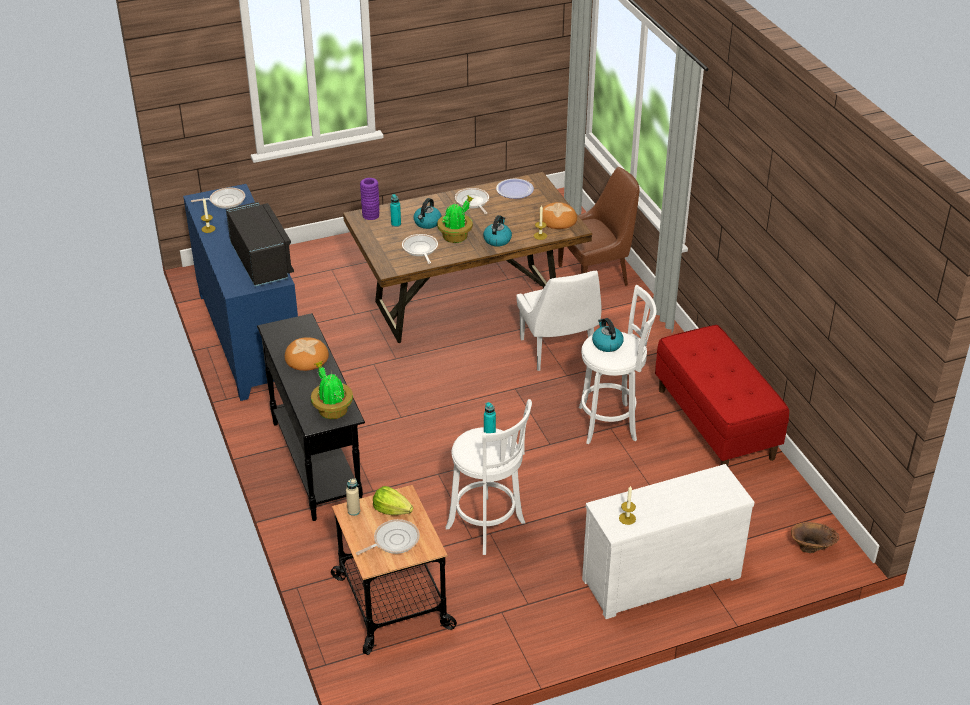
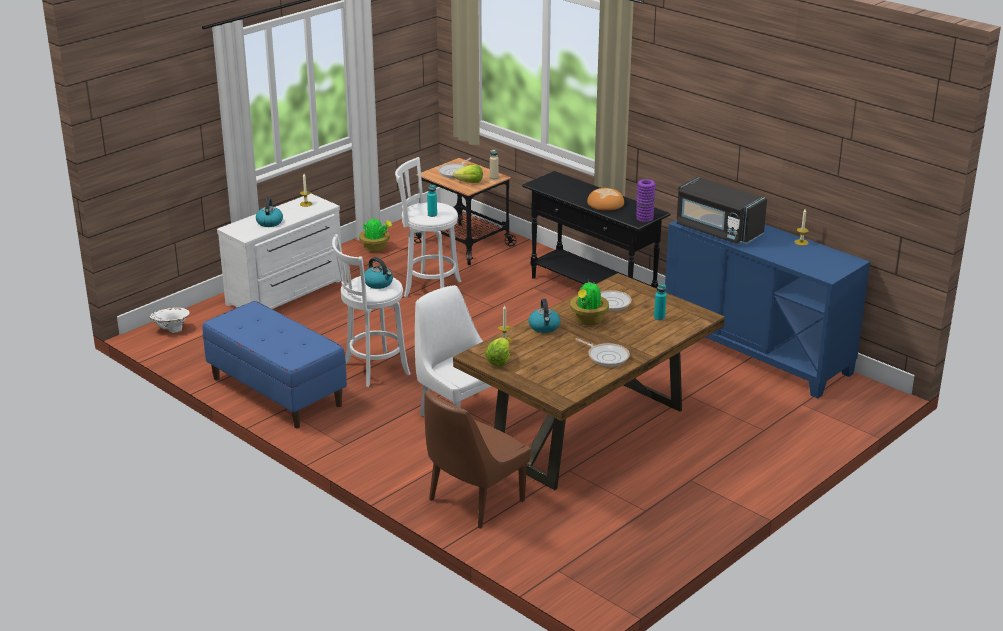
camera: 155 degrees right, 10 degrees down
(225, 201) = (825, 265): frying pan -> none
(332, 410) = (551, 184): potted plant -> potted plant (376, 249)
(371, 215) = (694, 319): purple vase -> purple vase (644, 218)
(427, 223) = (630, 326): kettle -> kettle (269, 222)
(514, 189) = (574, 381): plate -> none
(558, 219) = (499, 361): bread -> lettuce
(716, 423) = (276, 392): red bench -> blue bench
(812, 550) = (171, 330): brown vase -> white vase

